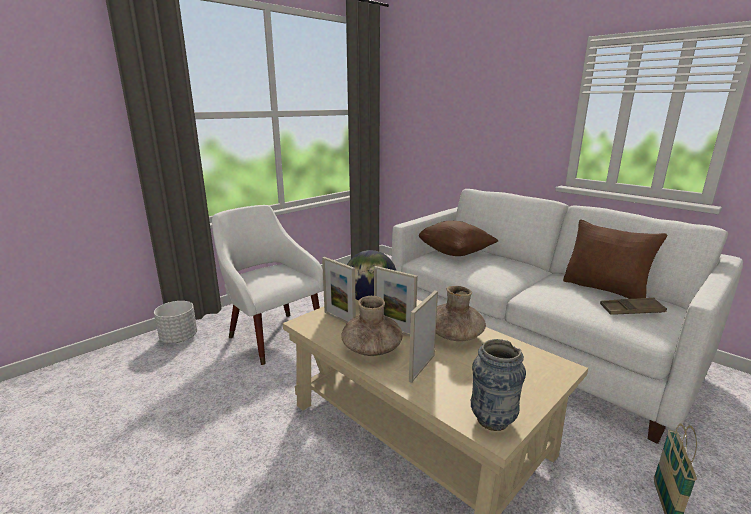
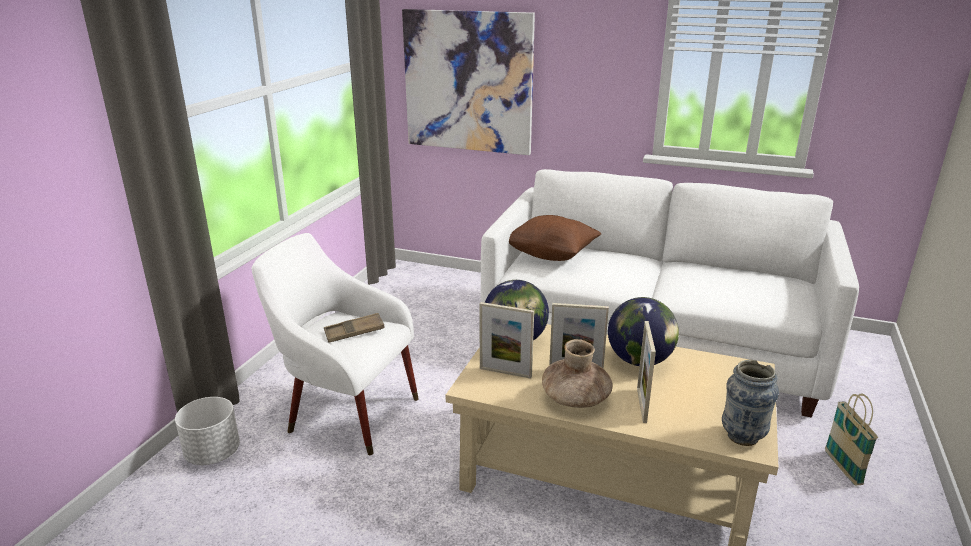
camera: 25 degrees left, 5 degrees up
(434, 126) = (468, 82): none -> picture
(455, 335) = (639, 361): brown vase -> globe
(605, 289) = (732, 273): brown pillow -> none
(631, 310) = (771, 294): brown tray -> brown tray (354, 332)

